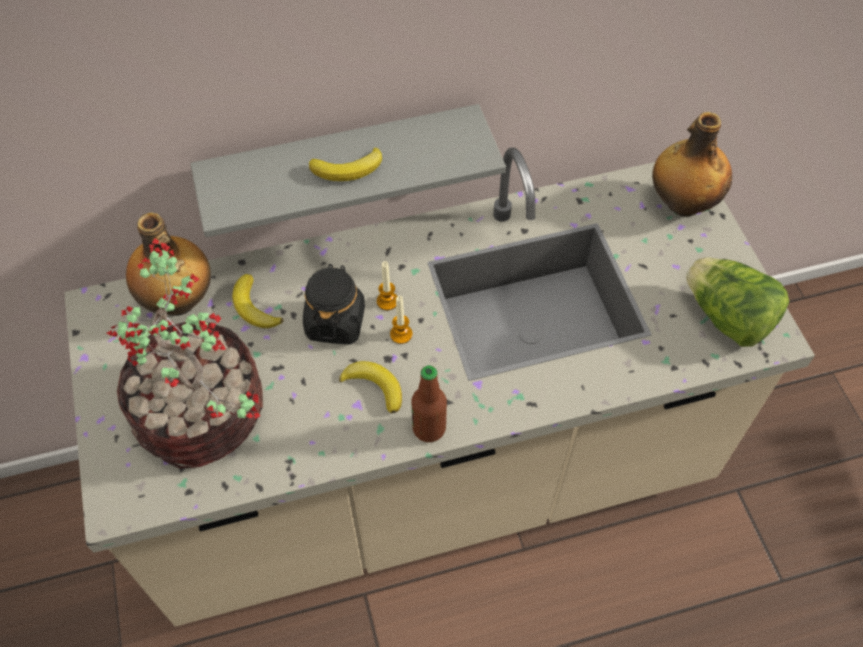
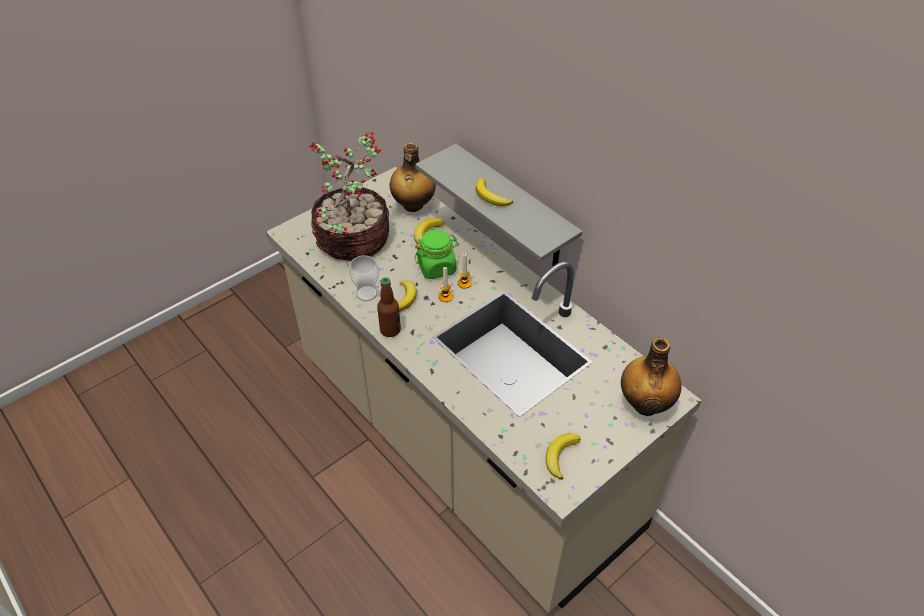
camera: 65 degrees right, 10 degrees down
(335, 322) = (437, 267): black jar -> green jar
(336, 434) = (367, 293): none -> cup
(726, 318) = (560, 456): lettuce -> banana

